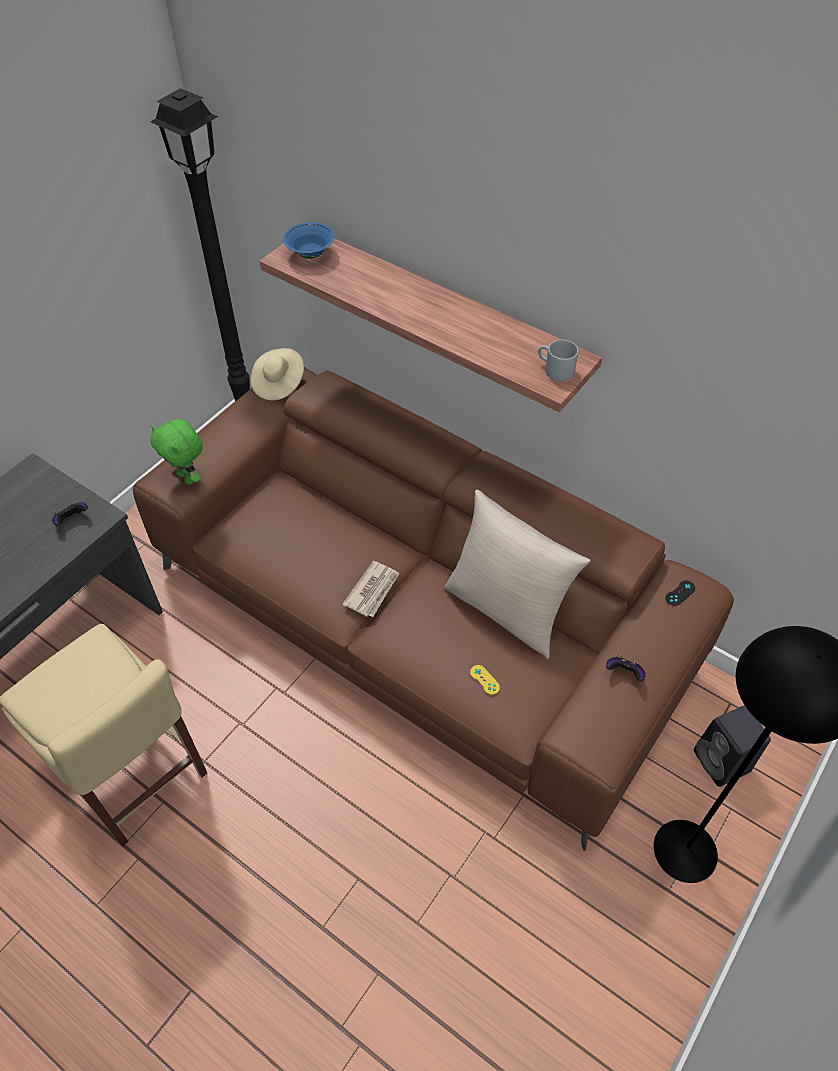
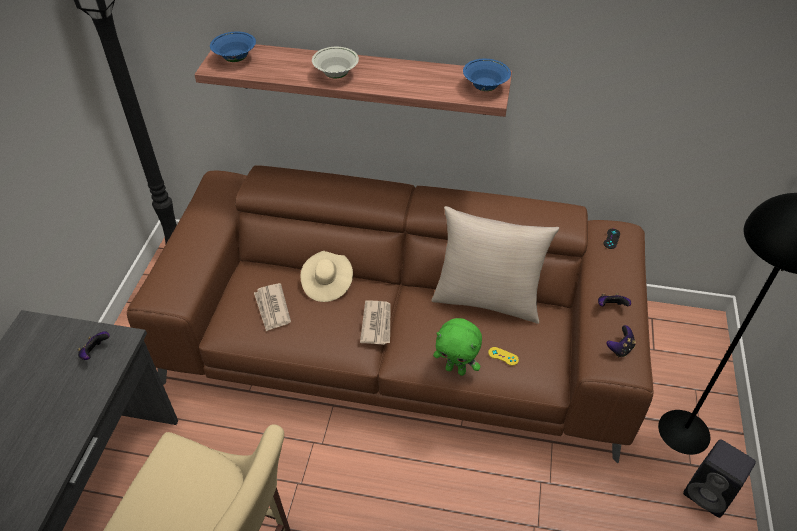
camera: 25 degrees left, 5 degrees down
(187, 477) = (177, 286): green plush toy -> green plush toy (456, 369)
(277, 533) = (272, 308): none -> newspaper
(278, 384) = (215, 190): beige hat -> beige hat (327, 284)
(401, 304) = (336, 75): none -> white bowl
(554, 369) = (485, 87): grey mug -> blue bowl
(603, 726) = (620, 349): none -> game controller
(723, 763) = (671, 360): black speaker -> black speaker (710, 494)

